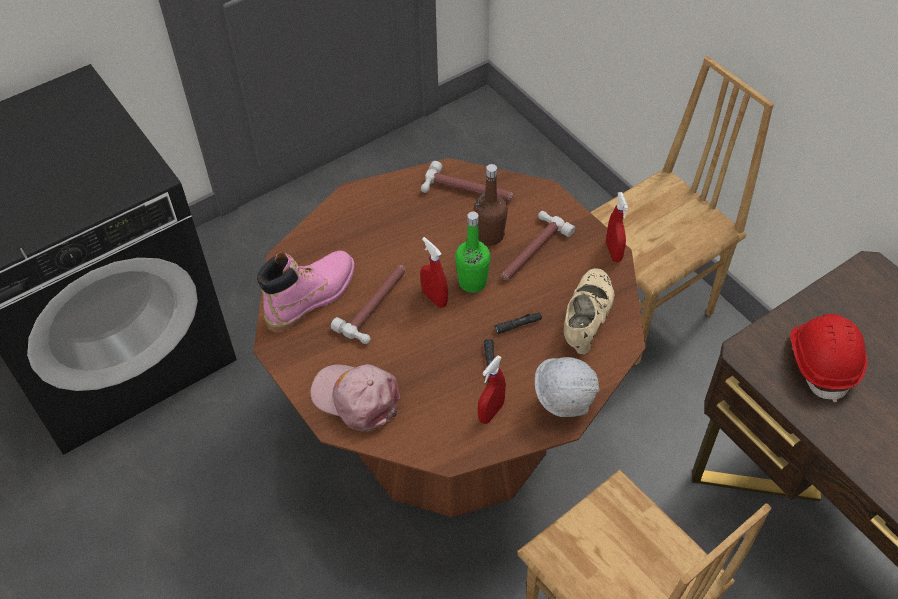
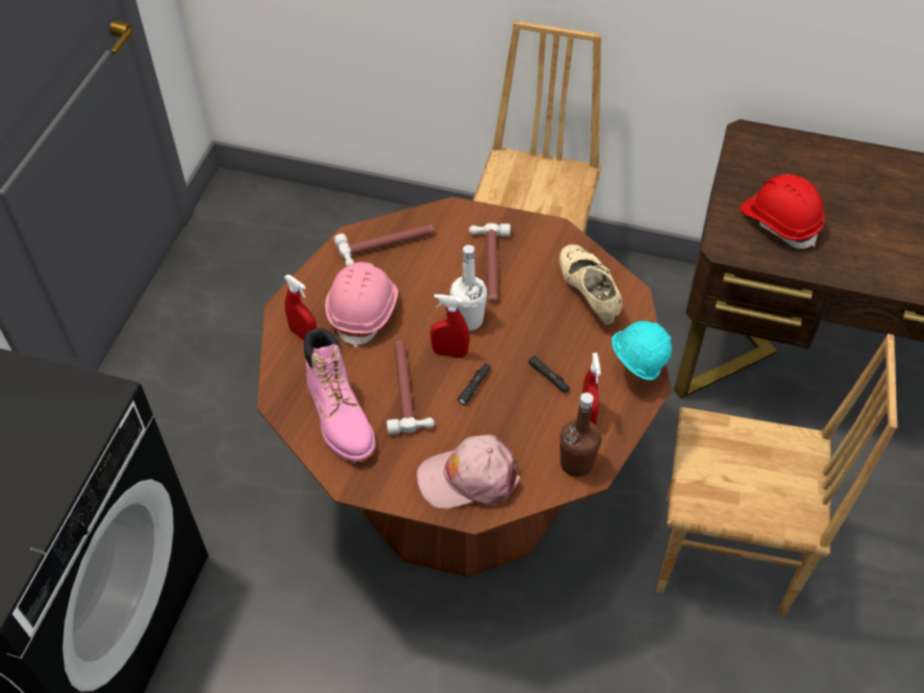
camera: 40 degrees left, 0 degrees up
(312, 297) = (340, 419): pink boot -> pink boot turned 150 degrees clockwise
(404, 230) = (364, 311): none -> pink hard hat
(472, 282) = (468, 320): green bottle -> white bottle
(490, 236) = (443, 273): brown bottle -> brown bottle (576, 463)
(518, 325) = (539, 332): black flashlight -> black flashlight (474, 386)
(563, 403) = (634, 370): white hard hat -> turquoise hard hat
(613, 252) = (555, 228): red spray bottle -> red spray bottle (304, 335)

